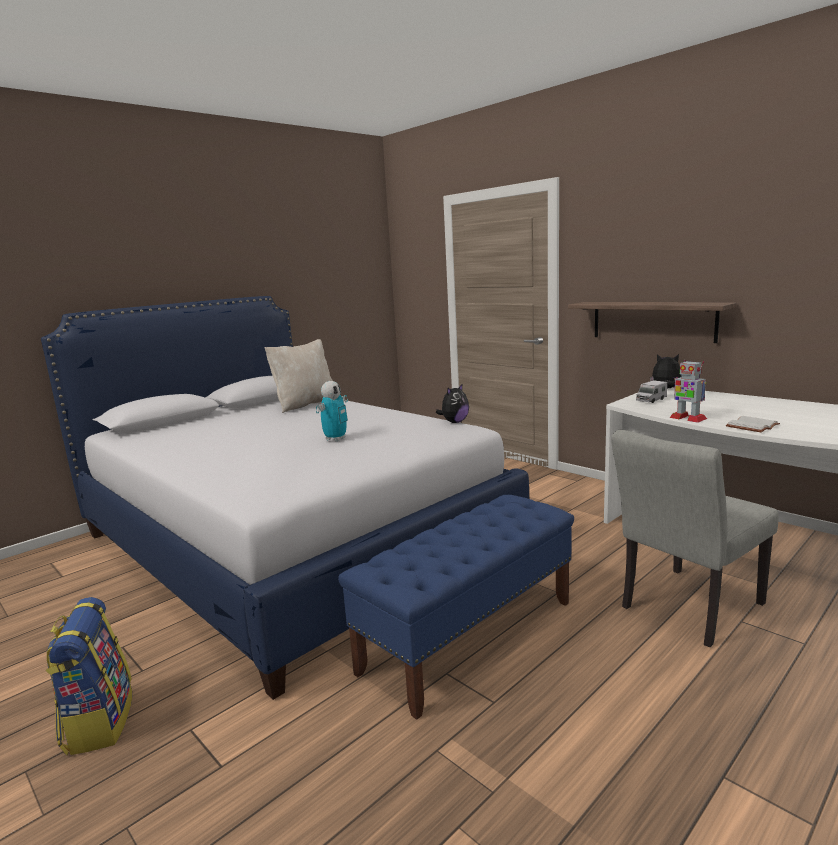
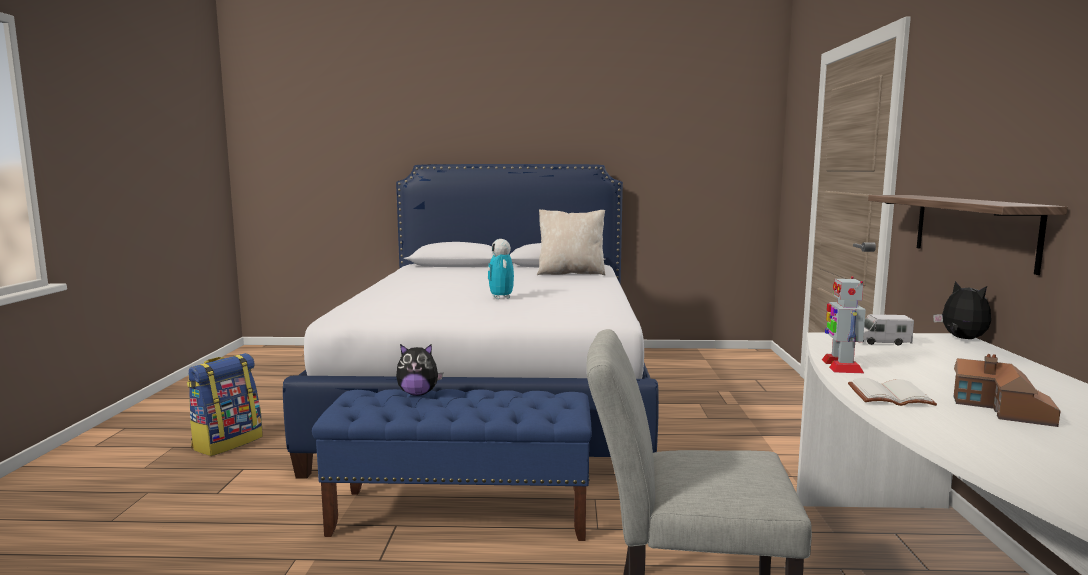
camera: 45 degrees right, 5 degrees down
(335, 439) = (501, 298): toy robot -> toy robot turned 90 degrees clockwise
(454, 422) = (623, 310): plush toy -> plush toy (418, 394)
(793, 418) = (1002, 410): none -> toy house

